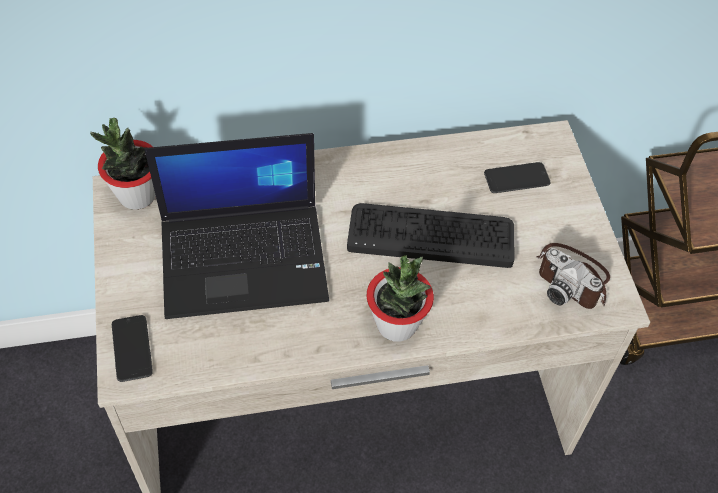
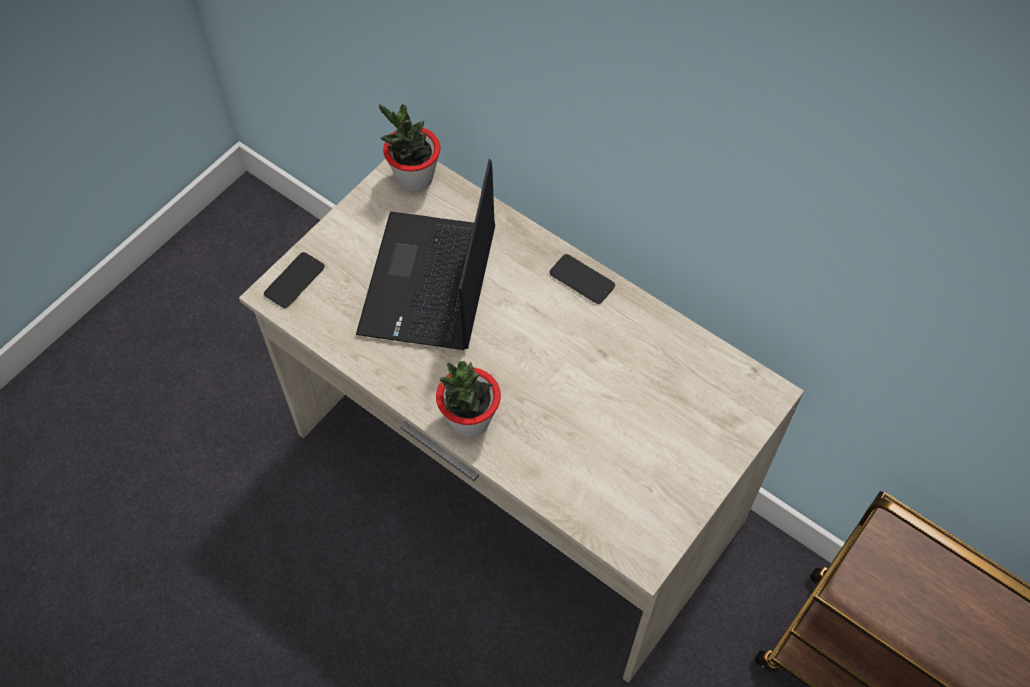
camera: 50 degrees right, 5 degrees up
(245, 258) = (430, 283): laptop -> laptop turned 60 degrees clockwise
(431, 235) = (574, 381): keyboard -> none
(516, 178) = (696, 398): phone -> phone (582, 279)
(573, 279) = (636, 509): camera -> none

